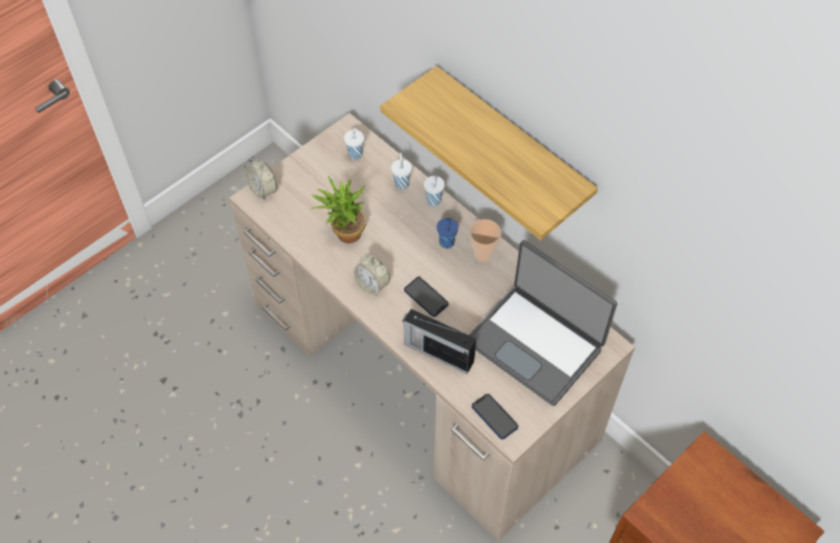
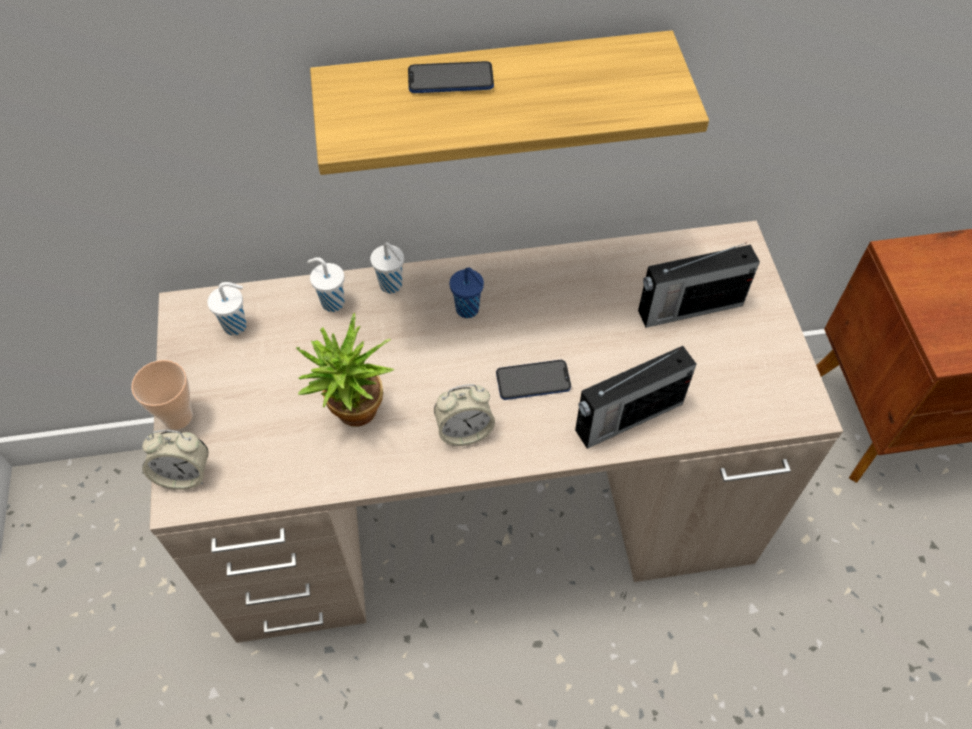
camera: 55 degrees left, 0 degrees up
(483, 254) = (517, 283): cup -> cup (178, 417)
(494, 417) = (766, 412): phone -> phone (450, 80)
(535, 344) = (688, 308): laptop -> radio

